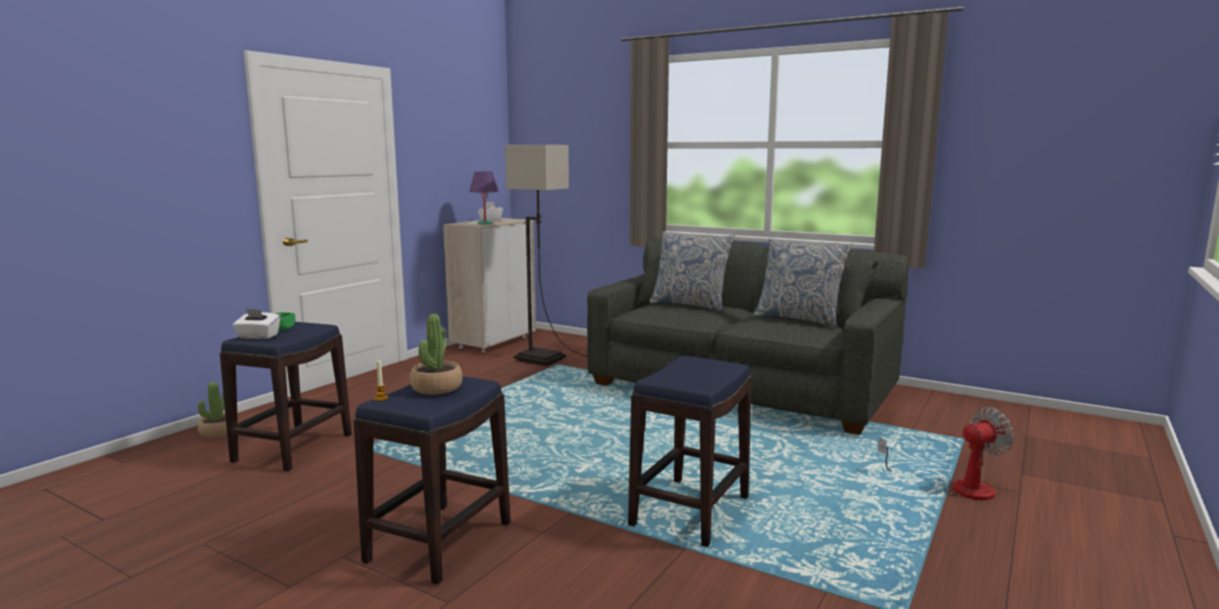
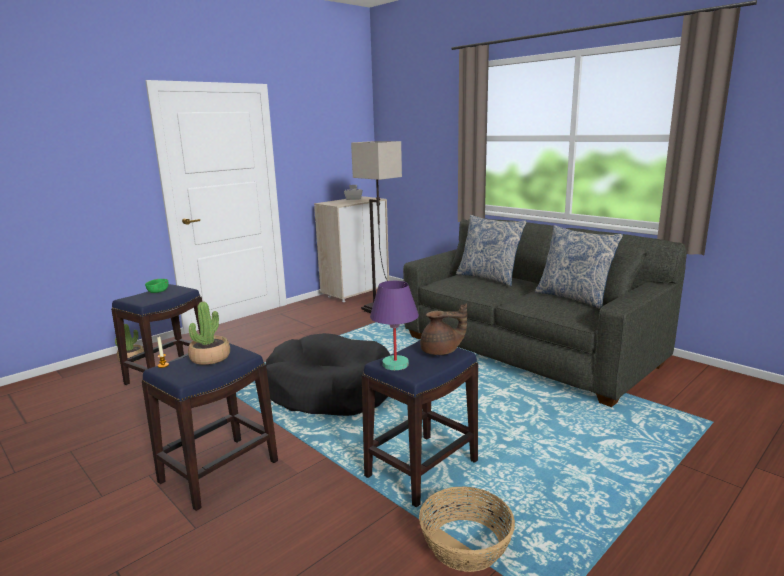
camera: 15 degrees right, 5 degrees up
(258, 337) = (136, 298): white tissue box -> none
(485, 223) = (345, 203): purple table lamp -> purple table lamp (396, 364)
(527, 445) = (329, 390): none -> black dog bed
(712, 366) = (441, 351): none -> brown teapot
(781, 573) = (466, 544): none -> basket
(956, 488) = (678, 475): fan -> none

